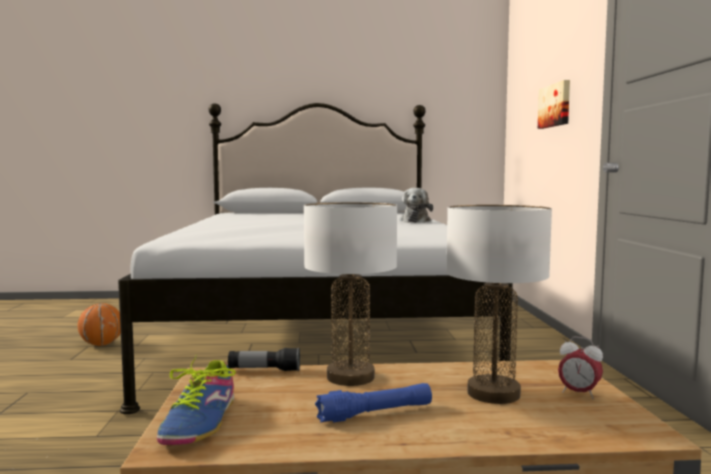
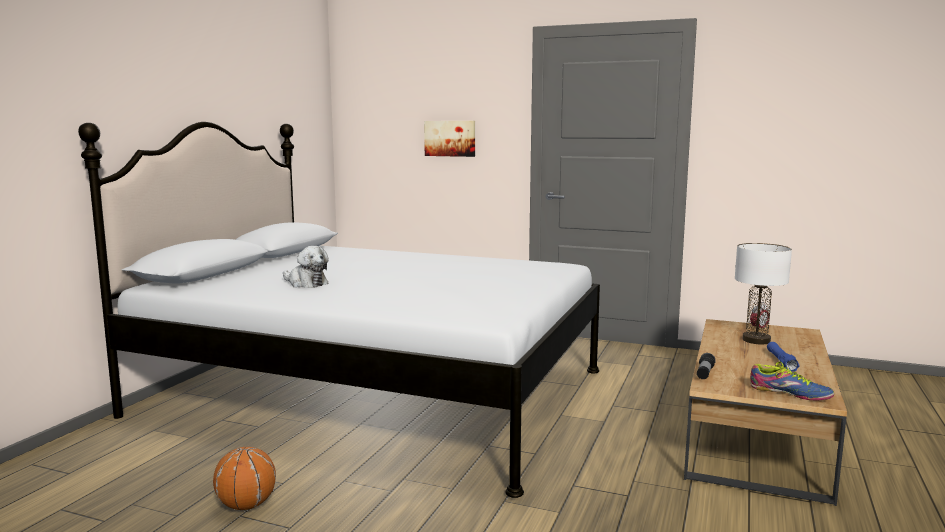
camera: 65 degrees left, 5 degrees up
(350, 377) = (724, 358): table lamp -> none
(415, 221) = (418, 255): plush toy -> plush toy (306, 283)

